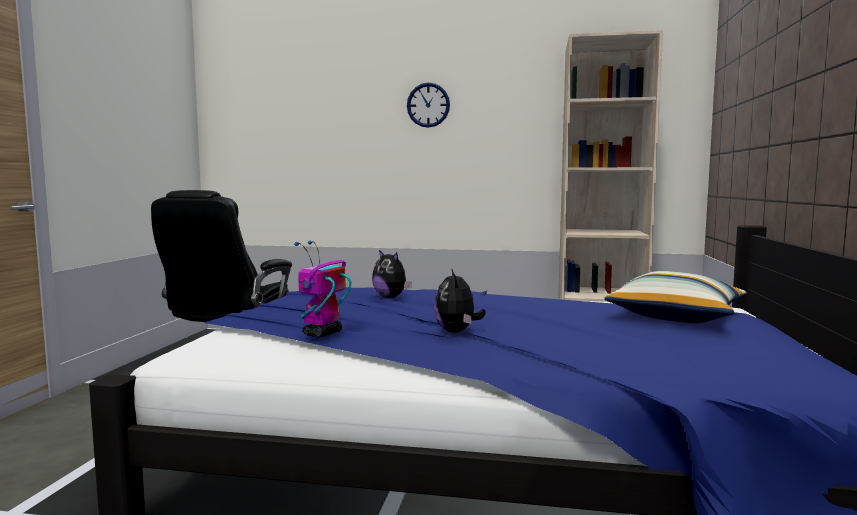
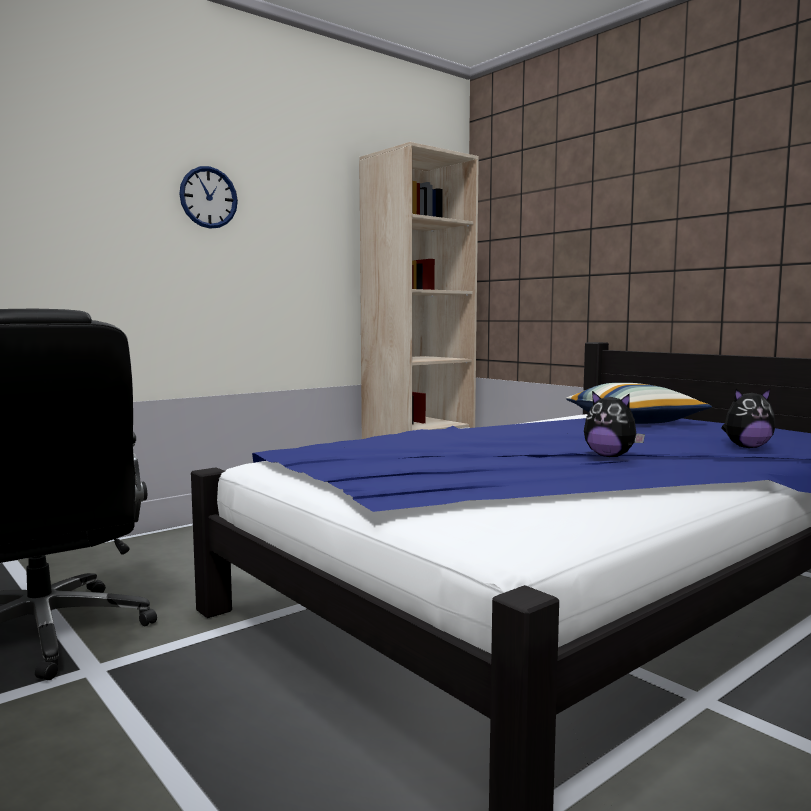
camera: 50 degrees left, 0 degrees up
(322, 334) = (554, 483): toy robot -> none
(391, 297) = (413, 445): plush toy -> plush toy (746, 447)

